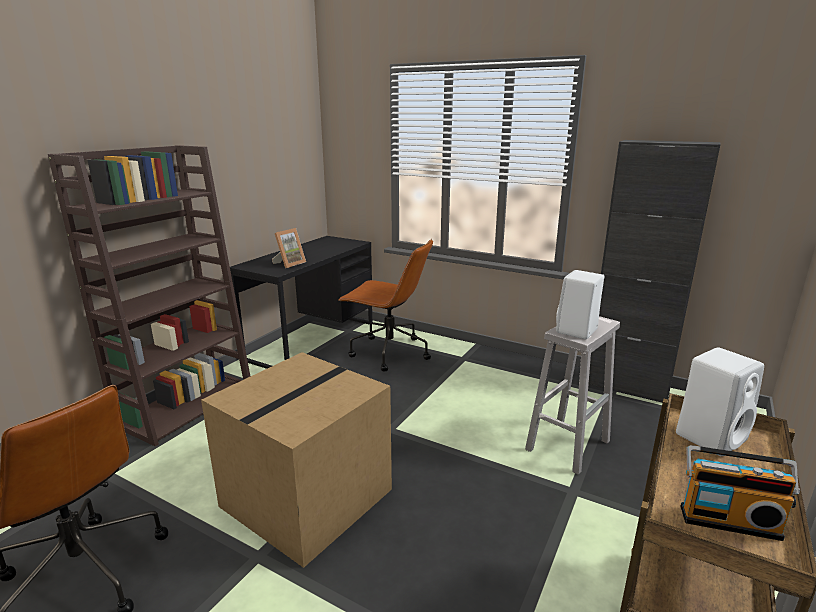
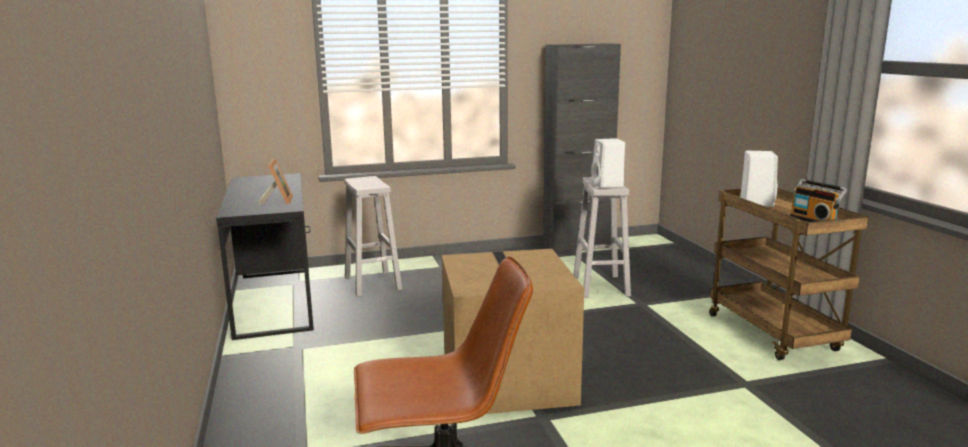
camera: 45 degrees left, 5 degrees down
(187, 405) = (258, 388): brown bookcase -> none
(388, 352) = (373, 284): brown office chair -> white stool
(728, 520) = (814, 220): radio -> radio turned 90 degrees clockwise

